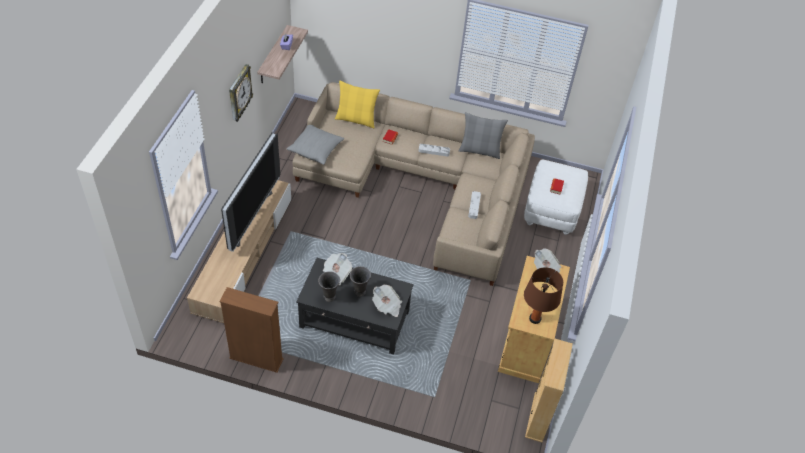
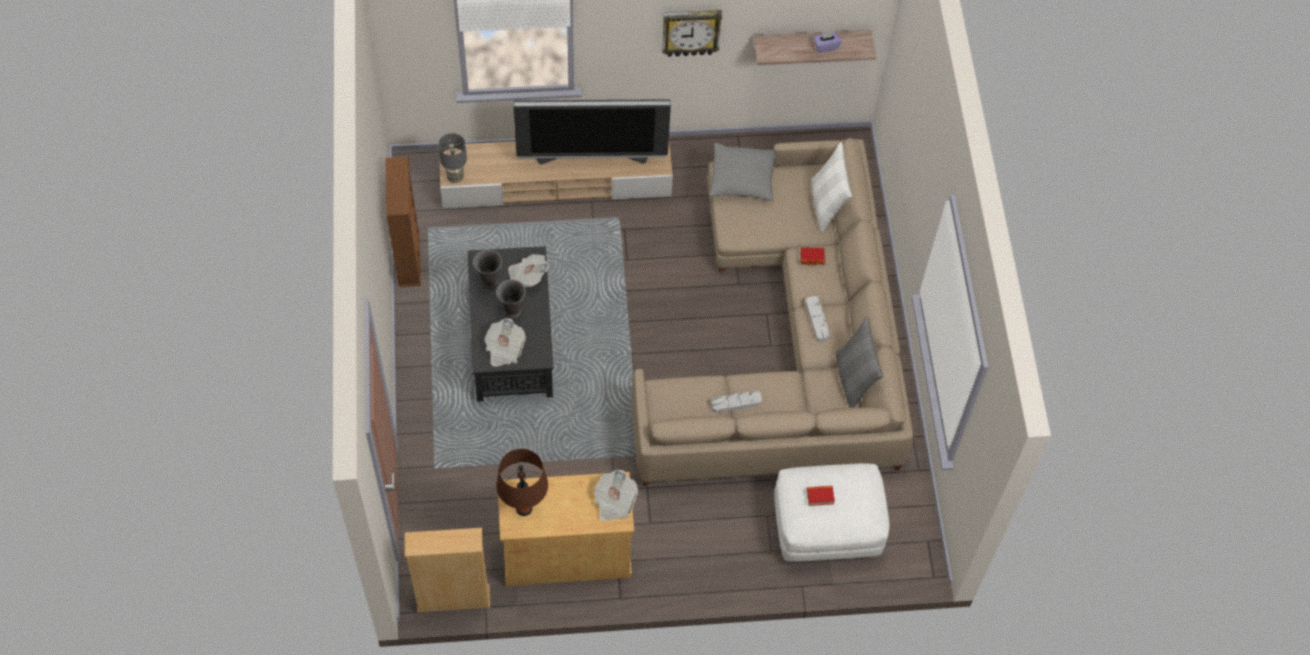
camera: 70 degrees right, 10 degrees up
(220, 297) = (455, 177): none -> grey table lamp
(356, 119) = (826, 204): yellow pillow -> white pillow

